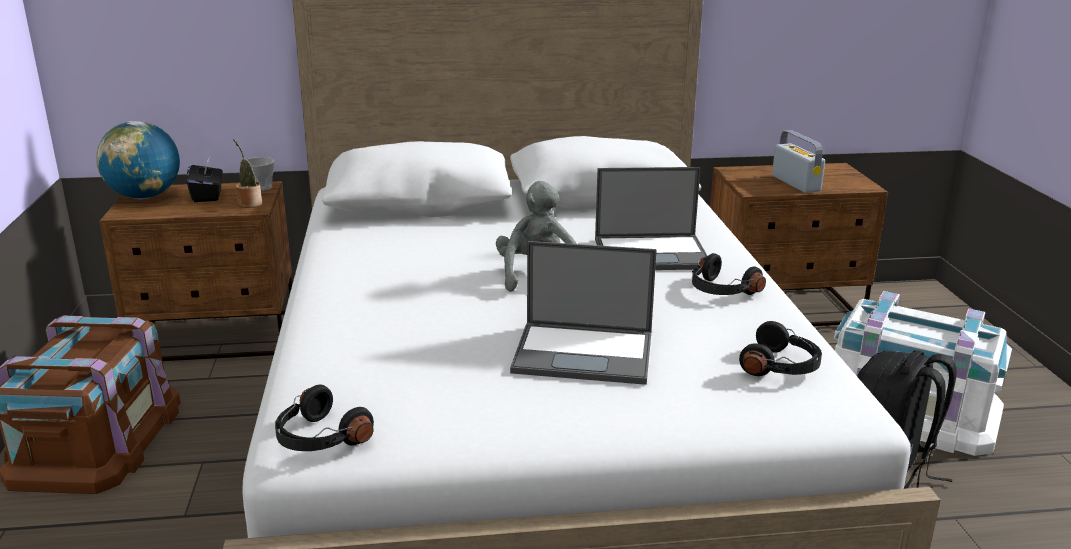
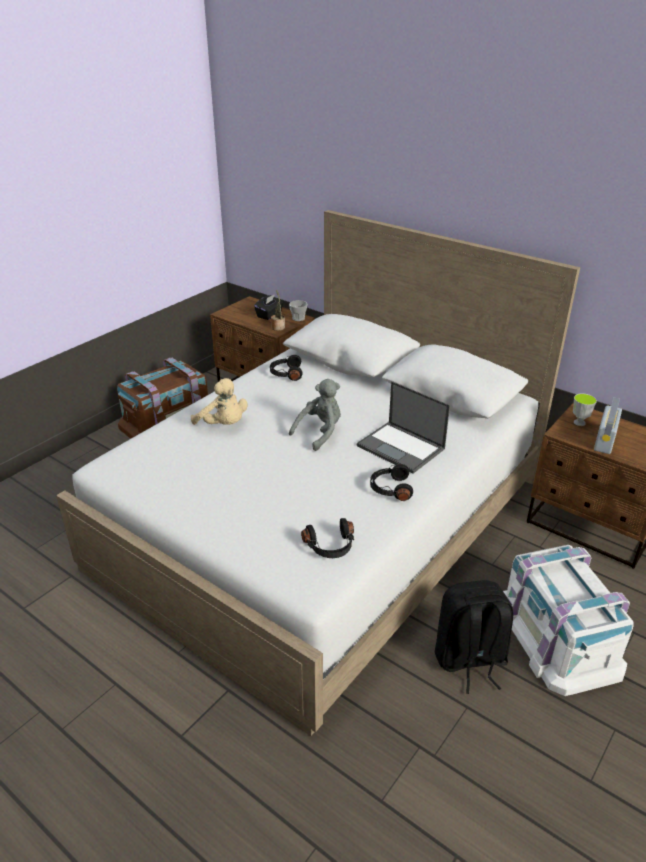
camera: 45 degrees right, 10 degrees up
(145, 197) = (245, 306): globe -> none
(319, 439) = (113, 467): black headphones -> black headphones (286, 374)
(393, 319) = (223, 425): none -> beige plush toy
(585, 353) = (263, 486): laptop -> none
(751, 178) = (579, 423): none -> cup

